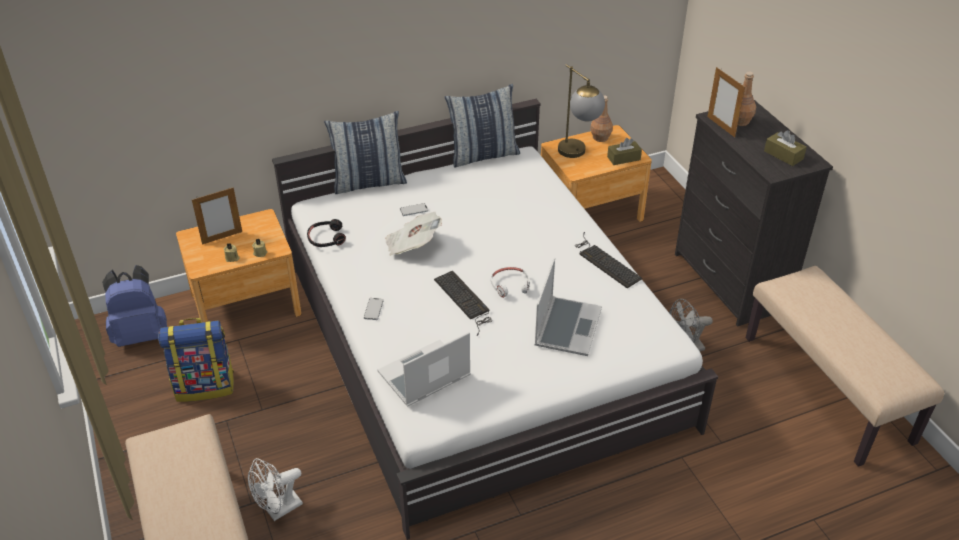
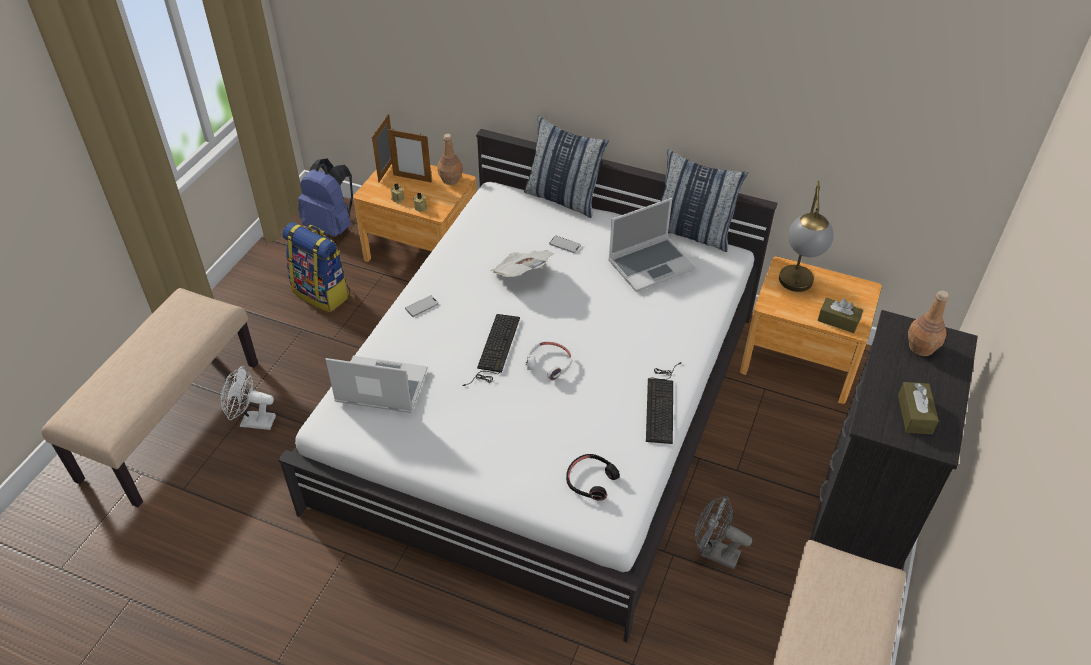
camera: 45 degrees right, 5 degrees up
(326, 238) = (467, 225): black headphones -> black headphones (591, 481)
(567, 326) = (544, 434): laptop -> laptop (651, 265)
(600, 137) = (843, 286): brown bottle -> brown bottle (451, 179)
(721, 126) = (889, 339): picture frame -> picture frame (386, 170)

